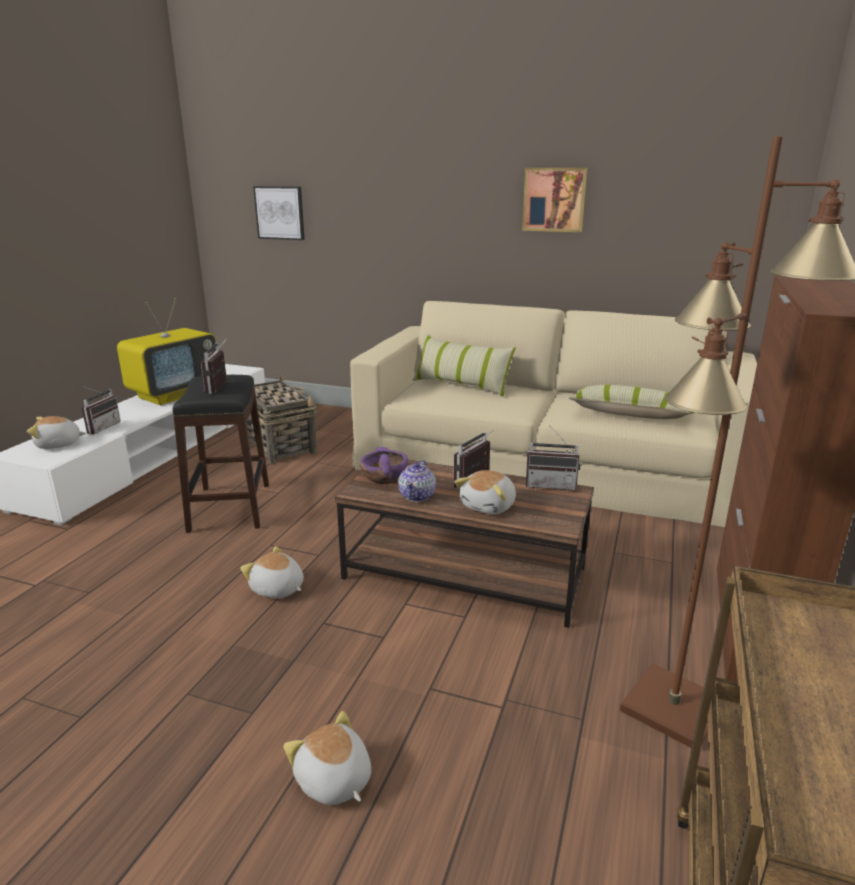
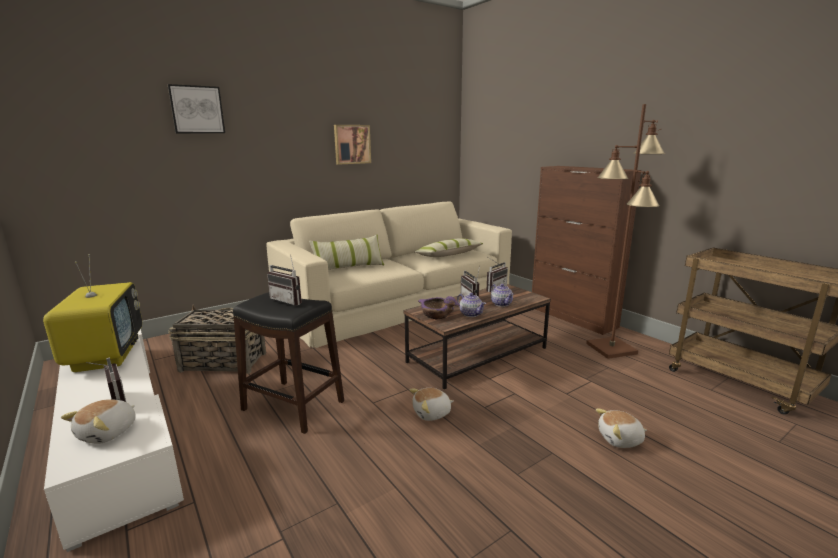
camera: 55 degrees left, 5 degrees down
(280, 213) = (120, 164): picture -> picture (197, 110)
(489, 506) = (501, 304): plush toy -> teapot

